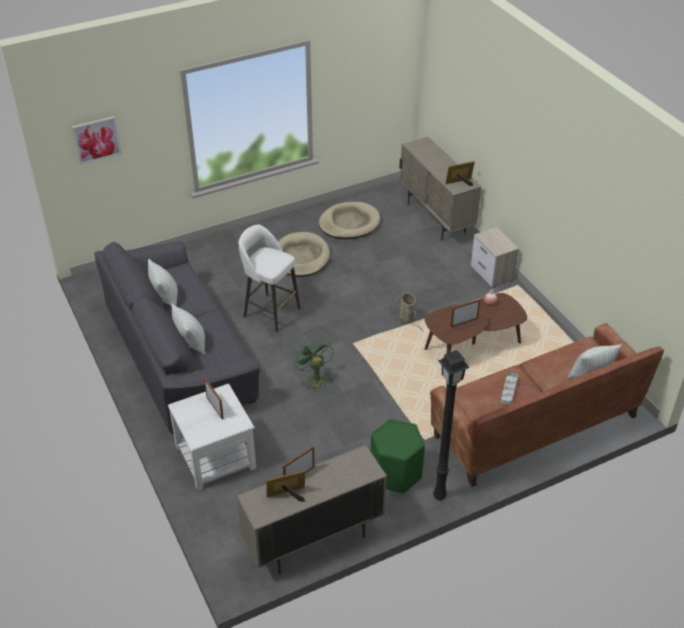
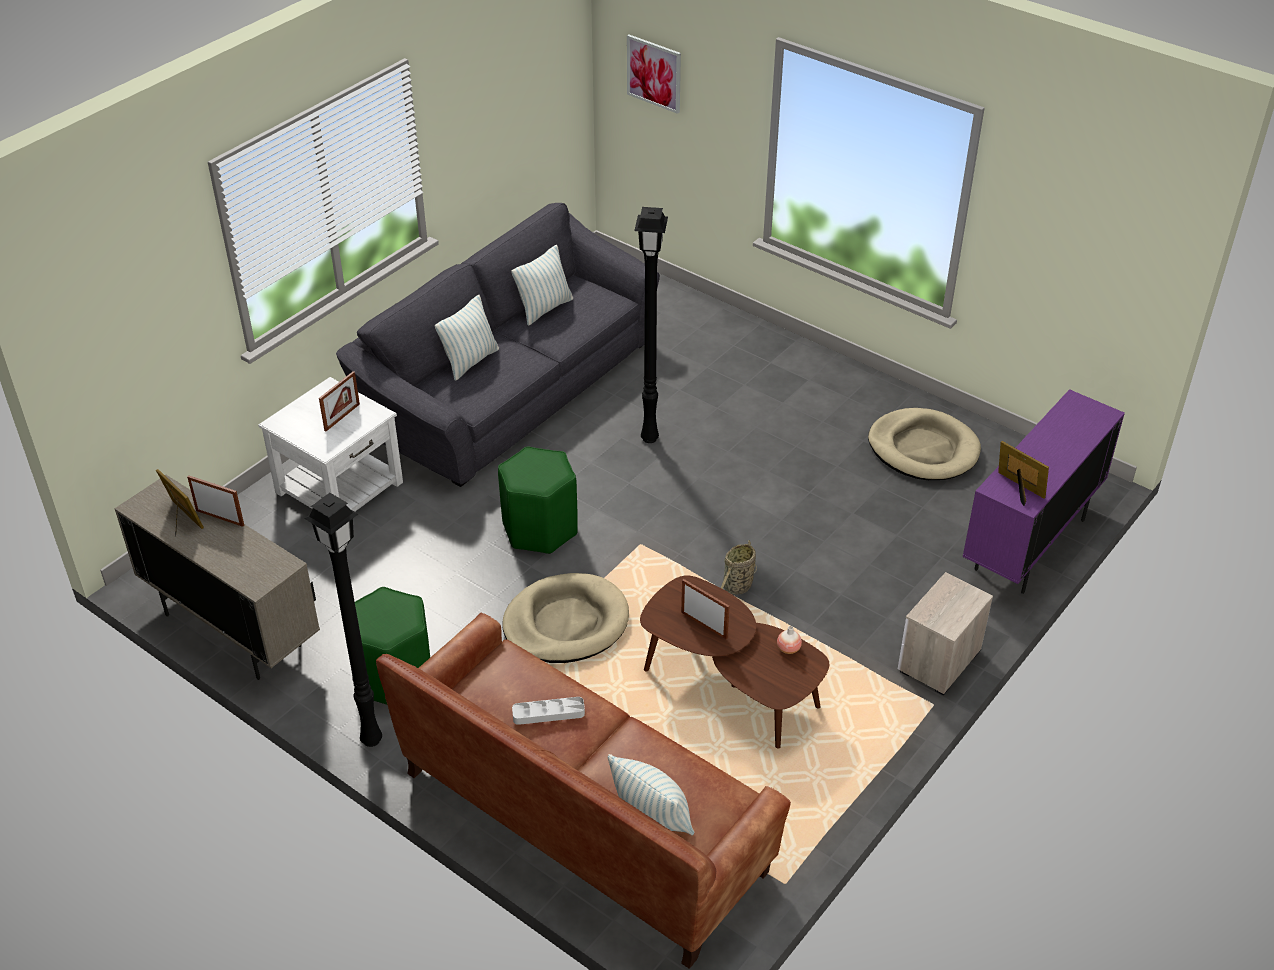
camera: 65 degrees right, 0 degrees up
(270, 312) = (651, 438): white stool -> black floor lamp
(301, 257) = (796, 426): beige dog bed -> beige dog bed (566, 623)
(314, 378) = (539, 529): green fan -> green stool
(436, 218) = (1029, 545): beige cabinet -> purple cabinet

